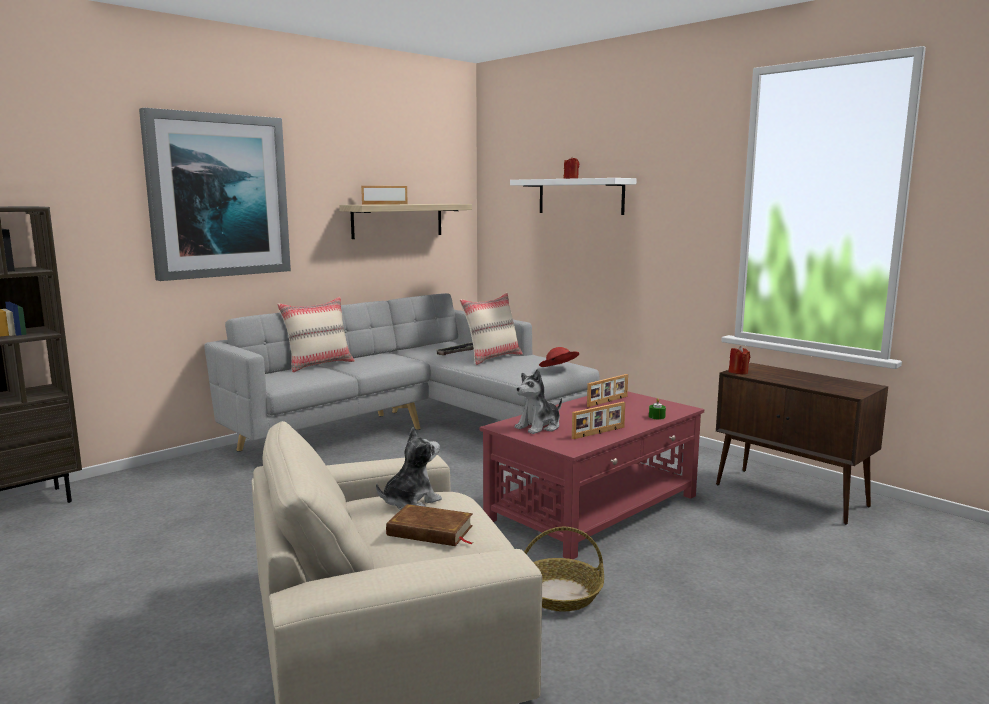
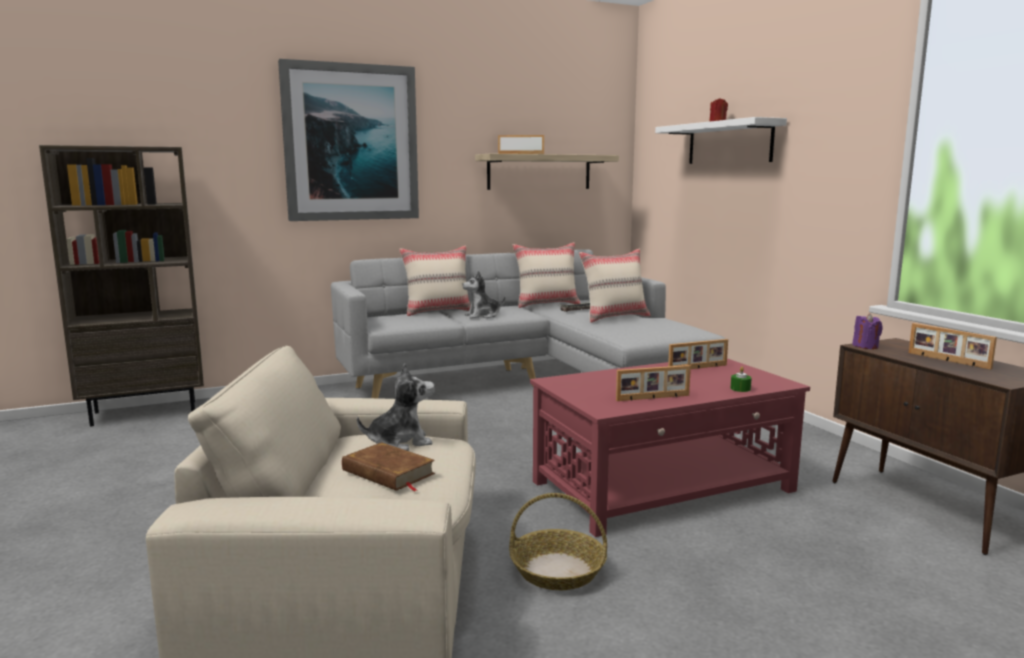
camera: 20 degrees right, 0 degrees up
(417, 349) = (547, 304): none -> beige pillow
(539, 427) = (592, 385): plush toy -> plush toy (483, 315)
(558, 369) = (674, 333): red hat -> none
(738, 372) = (865, 346): red candle -> purple candle
(803, 379) = (947, 360): none -> picture frame

